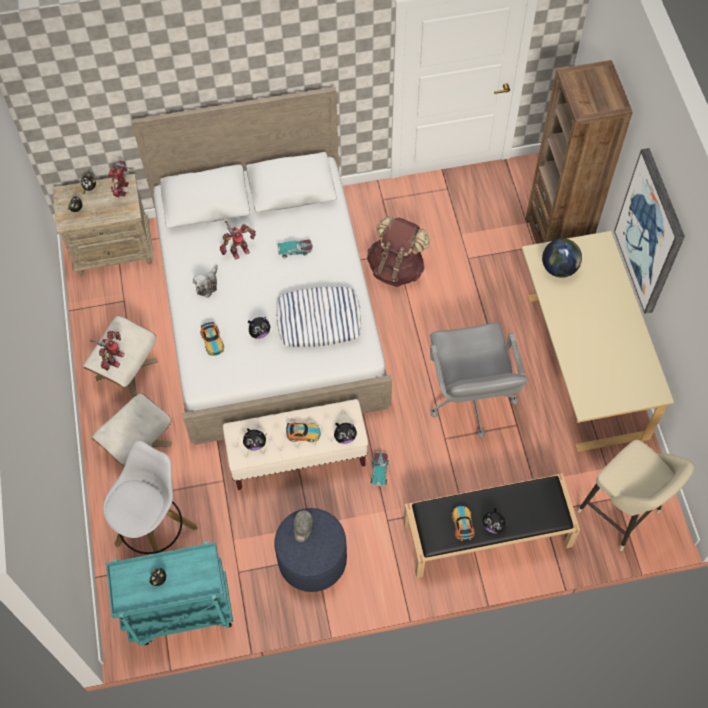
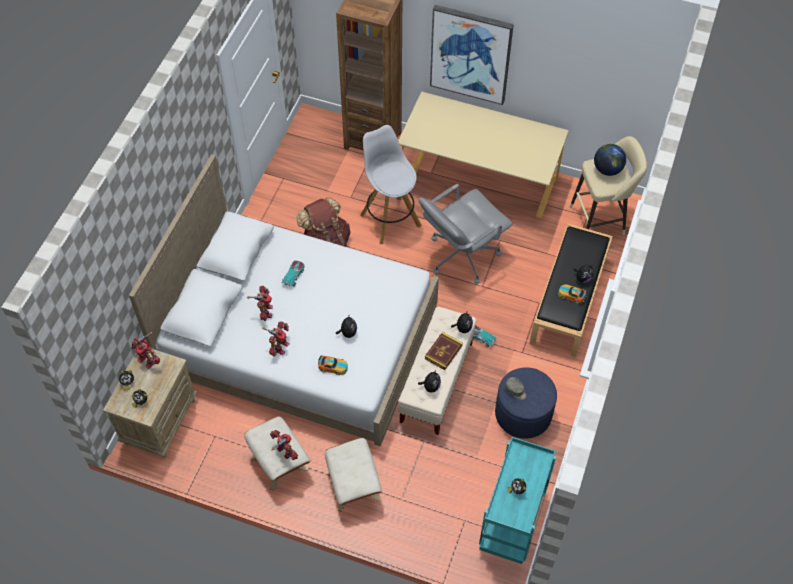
camera: 60 degrees left, 5 degrees down
(157, 534) = (439, 508): white stool -> white stool (389, 219)
(207, 284) = (280, 346): plush toy -> toy robot
(303, 433) = (443, 352): toy car -> book
(319, 320) = (365, 290): pillow -> none
(470, 398) = (461, 255): grey office chair -> grey office chair turned 120 degrees clockwise
(559, 268) = (429, 132): globe -> globe (607, 169)

